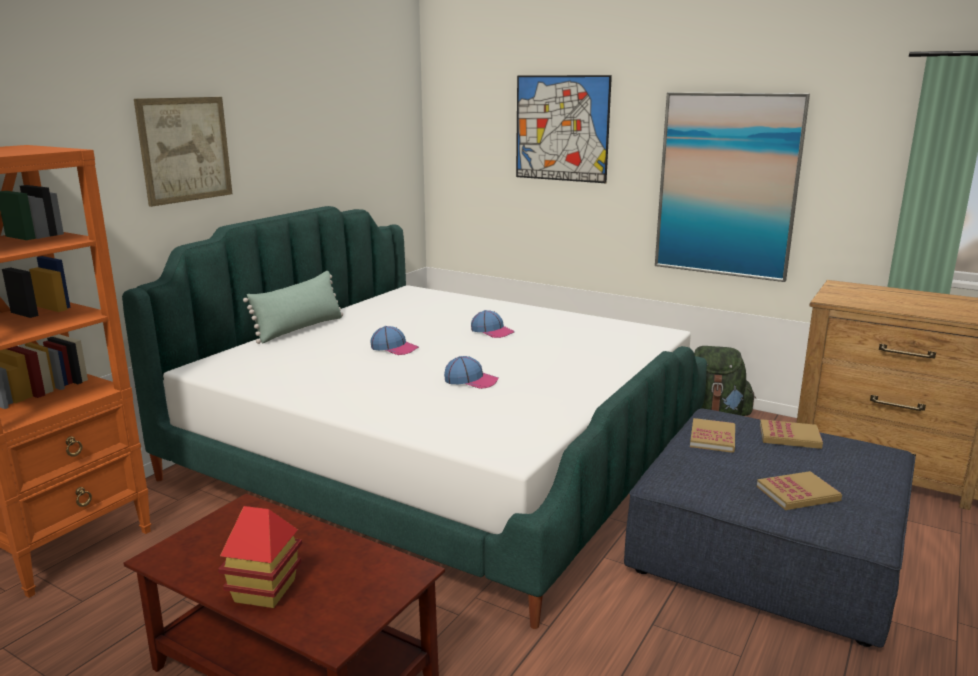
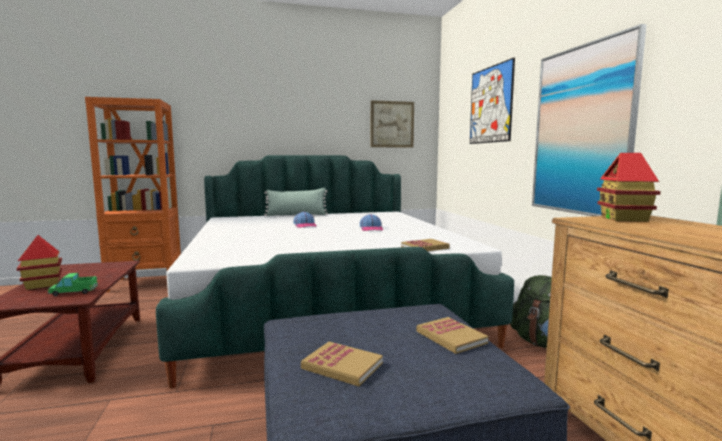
camera: 45 degrees right, 10 degrees down
(185, 149) = (254, 115): picture -> picture (392, 124)
(363, 571) = (73, 292): none -> toy truck
(471, 380) = (289, 239): cap -> none
(712, 438) = (388, 316): book -> book (424, 247)
(846, 292) = (624, 219): none -> toy house

